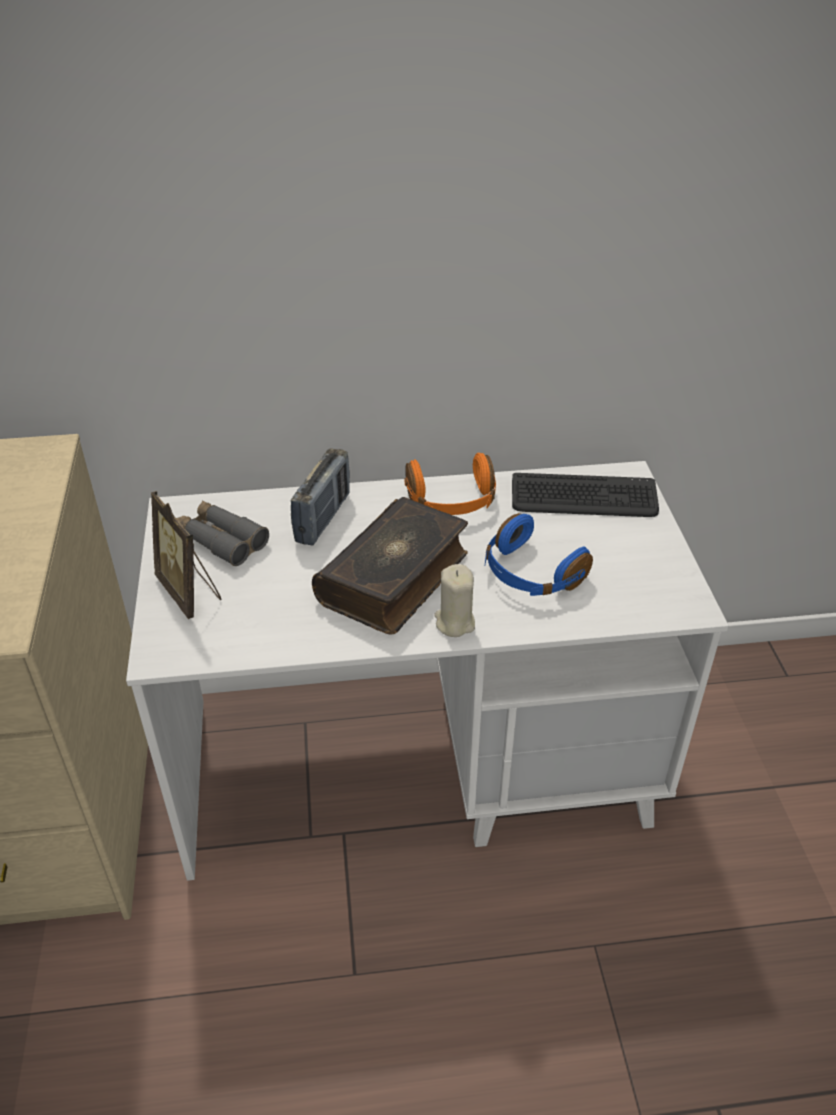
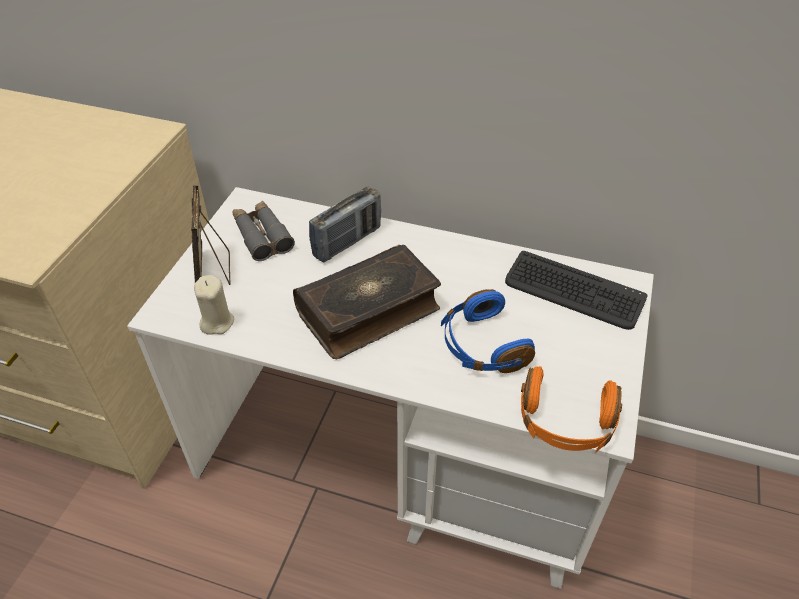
camera: 25 degrees right, 5 degrees up
(452, 501) = (457, 259): orange headphones -> orange headphones (565, 423)
(454, 622) = (391, 367): beige candle -> beige candle (217, 322)

